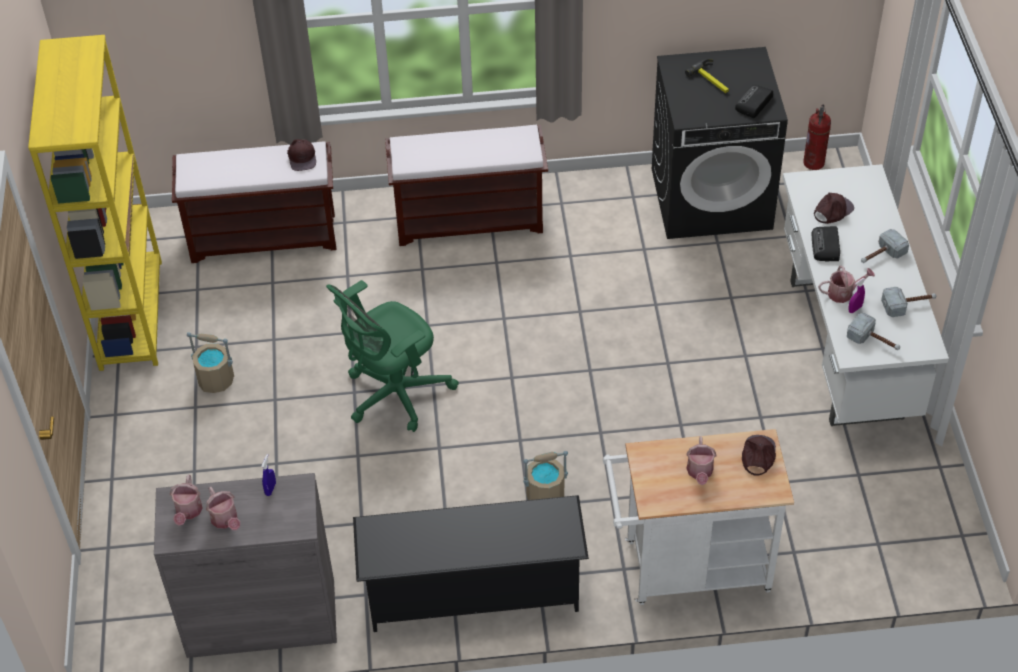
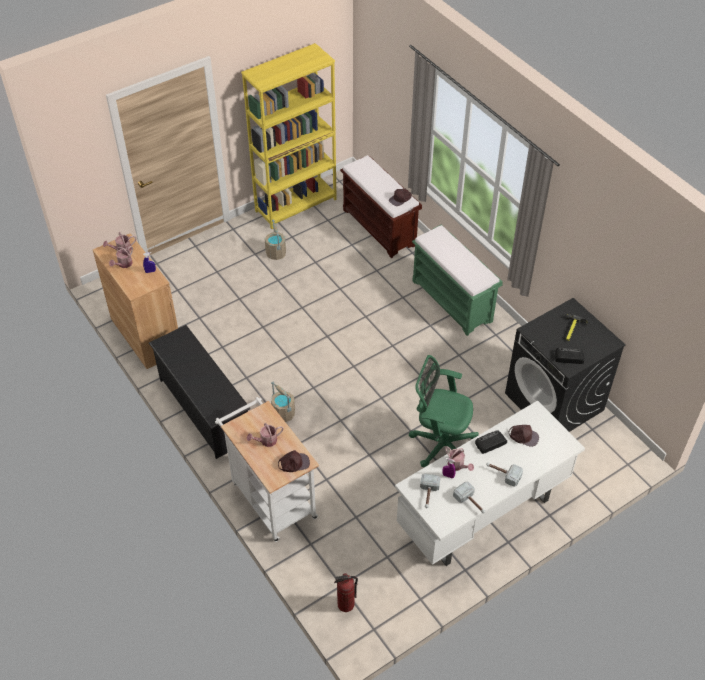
camera: 60 degrees right, 0 degrees up
(261, 618) = (146, 335): grey cabinet -> brown cabinet
(393, 395) = (310, 323): green office chair -> green office chair (440, 444)
(470, 220) = (453, 301): brown bench -> green bench
(814, 163) = (626, 442): fire extinguisher -> fire extinguisher (345, 605)

